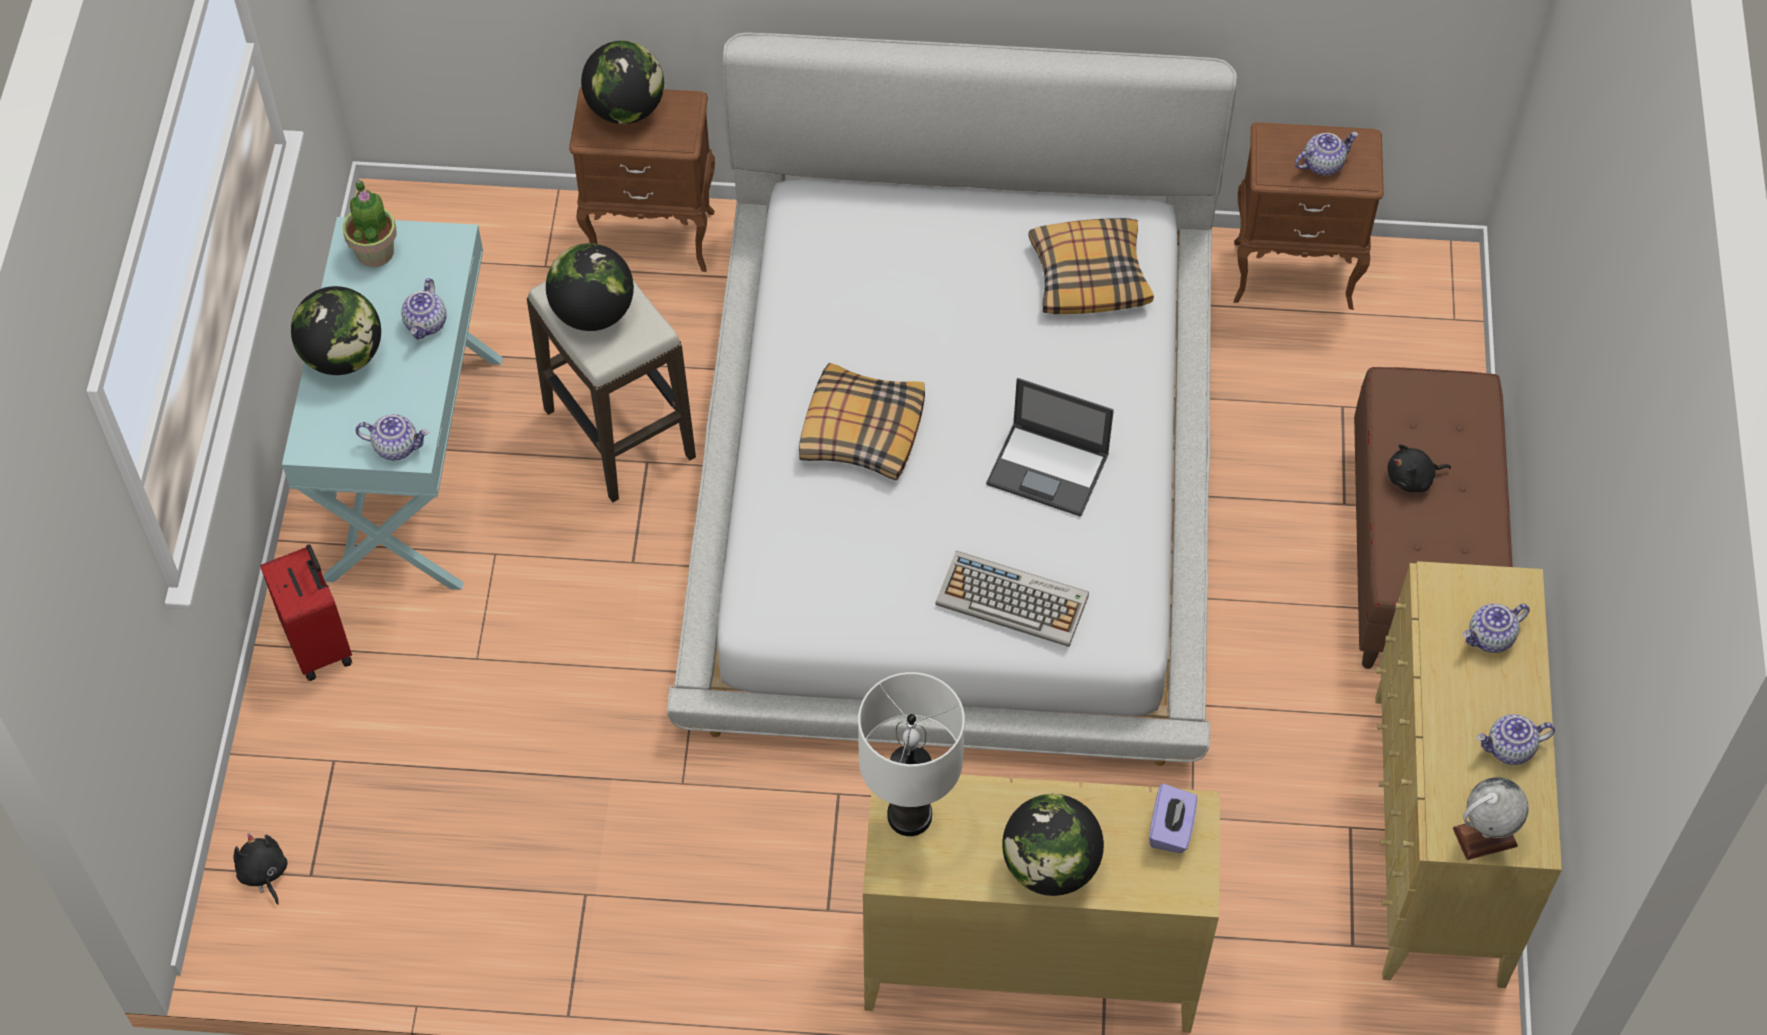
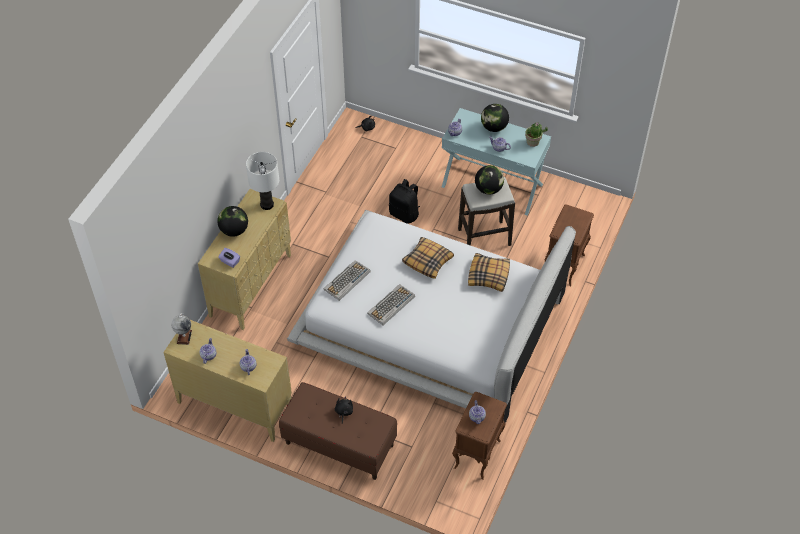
camera: 110 degrees right, 5 degrees down
(321, 645) = (436, 152): red suitcase -> none
(601, 650) = (404, 214): none -> black backpack
(625, 109) = (577, 221): globe -> none
(1049, 469) = (391, 305): laptop -> keyboard
(1089, 276) = (467, 344): pillow -> pillow (489, 276)

